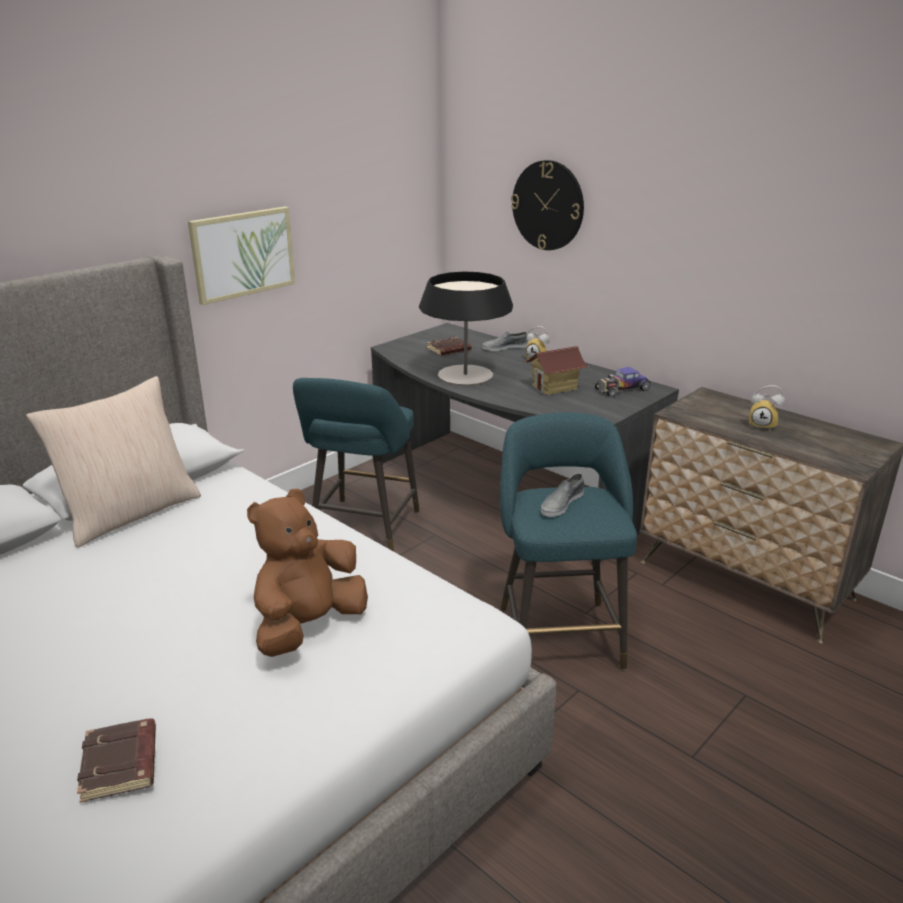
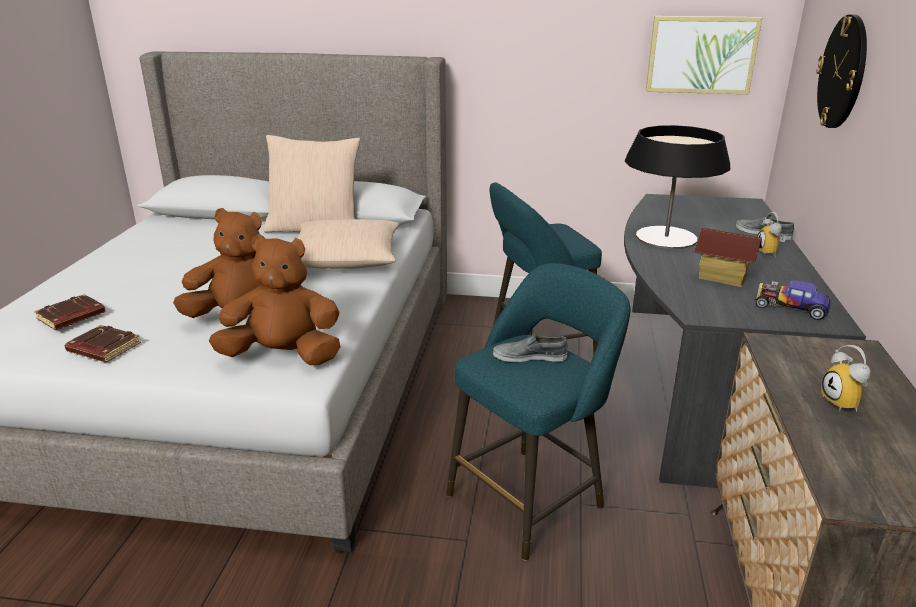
camera: 55 degrees right, 0 degrees up
(243, 254) = (524, 73): picture -> picture (701, 55)
(247, 521) = (345, 259): none -> beige pillow
(425, 622) = (284, 356): none -> brown plush toy
(449, 350) = (703, 217): brown book -> brown book (103, 349)

